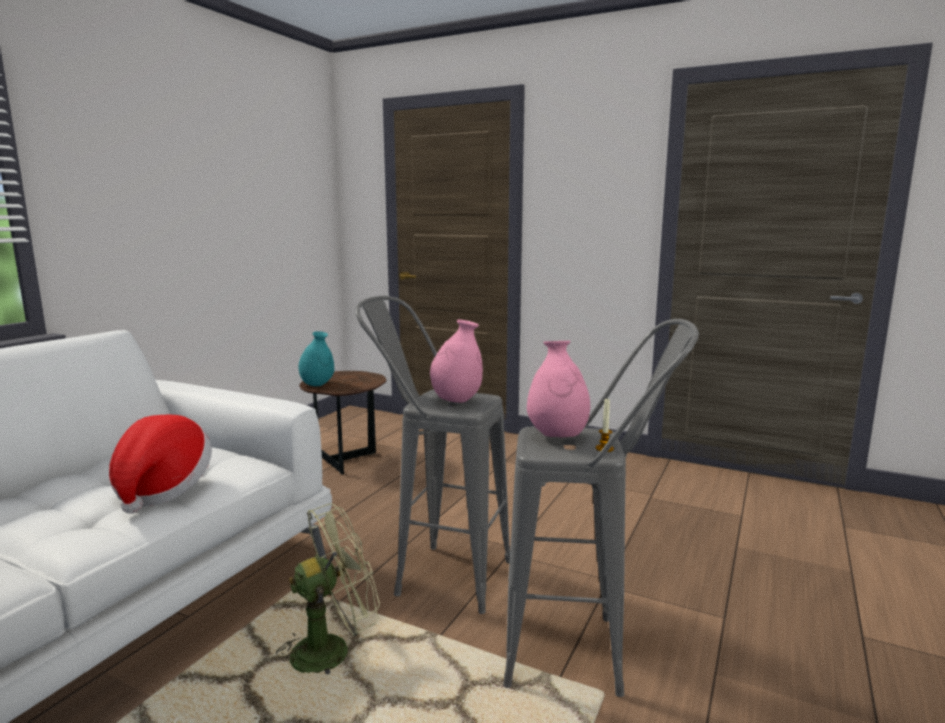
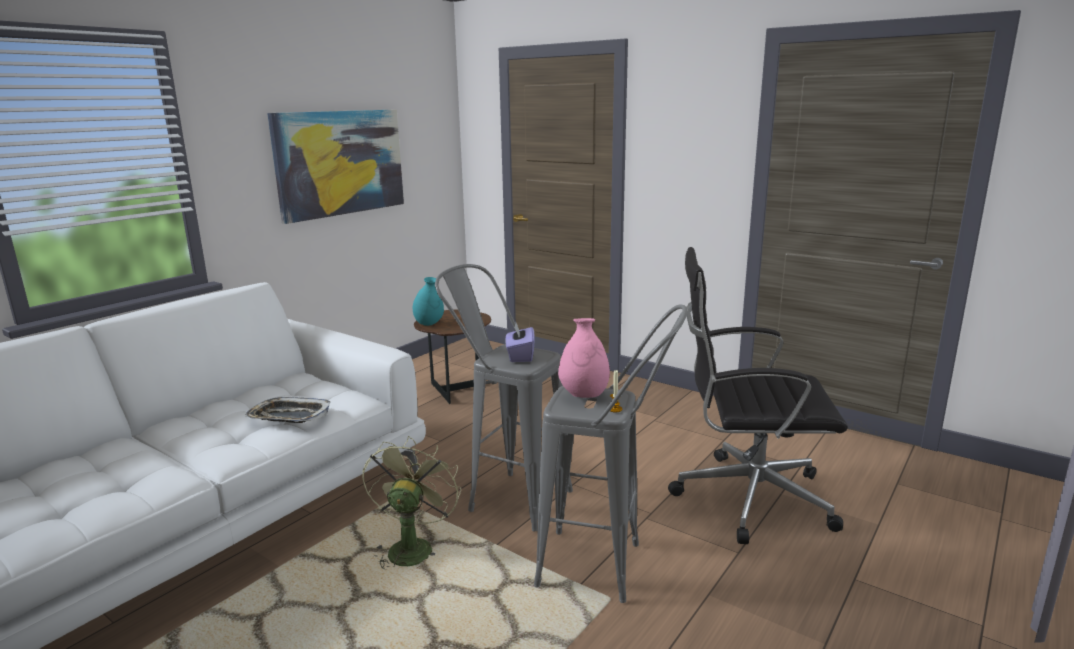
camera: 10 degrees right, 5 degrees up
(162, 489) = (289, 416): hat -> tray
(212, 206) = (340, 163): none -> picture
(332, 648) = (412, 546): green fan -> green fan turned 60 degrees counterclockwise
(456, 400) = (520, 356): pink vase -> purple tissue box
(704, 553) = (747, 497): none -> black office chair

